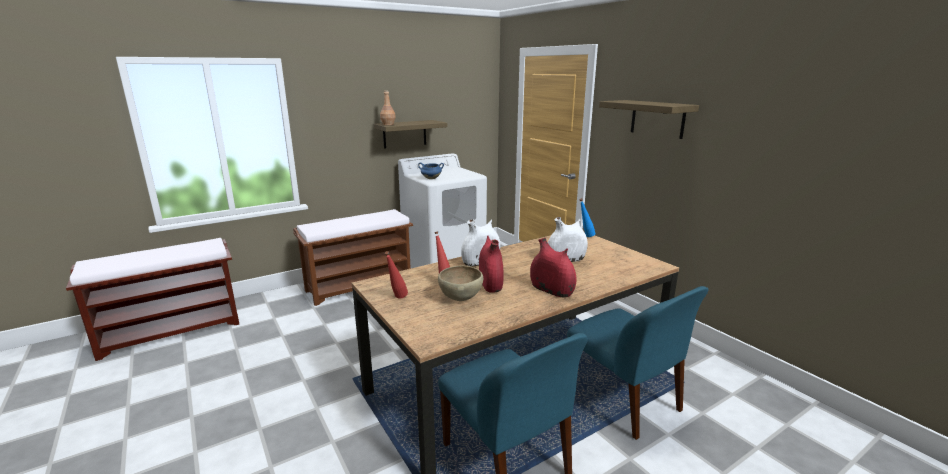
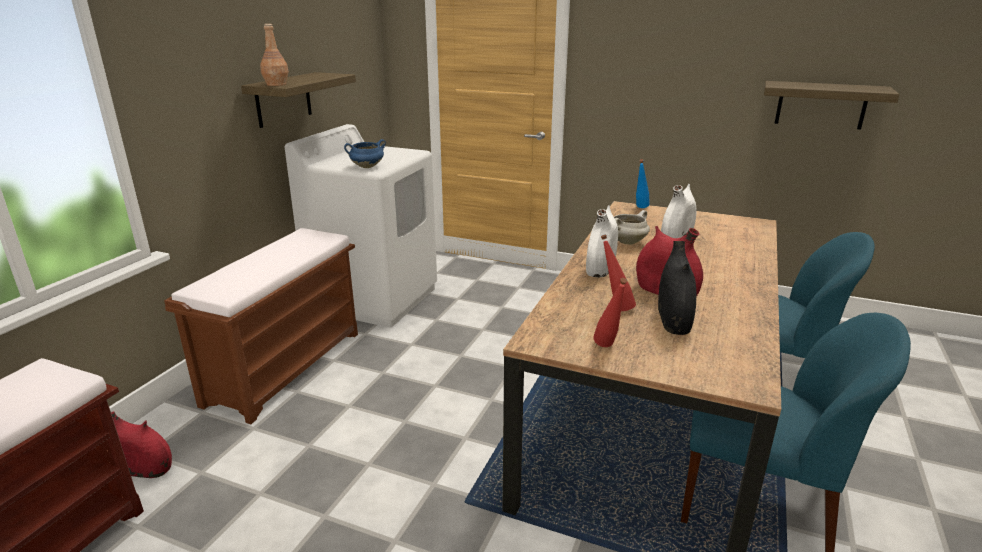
camera: 35 degrees left, 5 degrees up
(460, 299) = (673, 321): brown bowl -> black vase
(530, 253) = (627, 242): none -> white cooking pot
(551, 290) = (733, 279): red vase -> red vase (143, 470)
(657, 119) = (675, 48): shelf -> shelf (821, 105)

